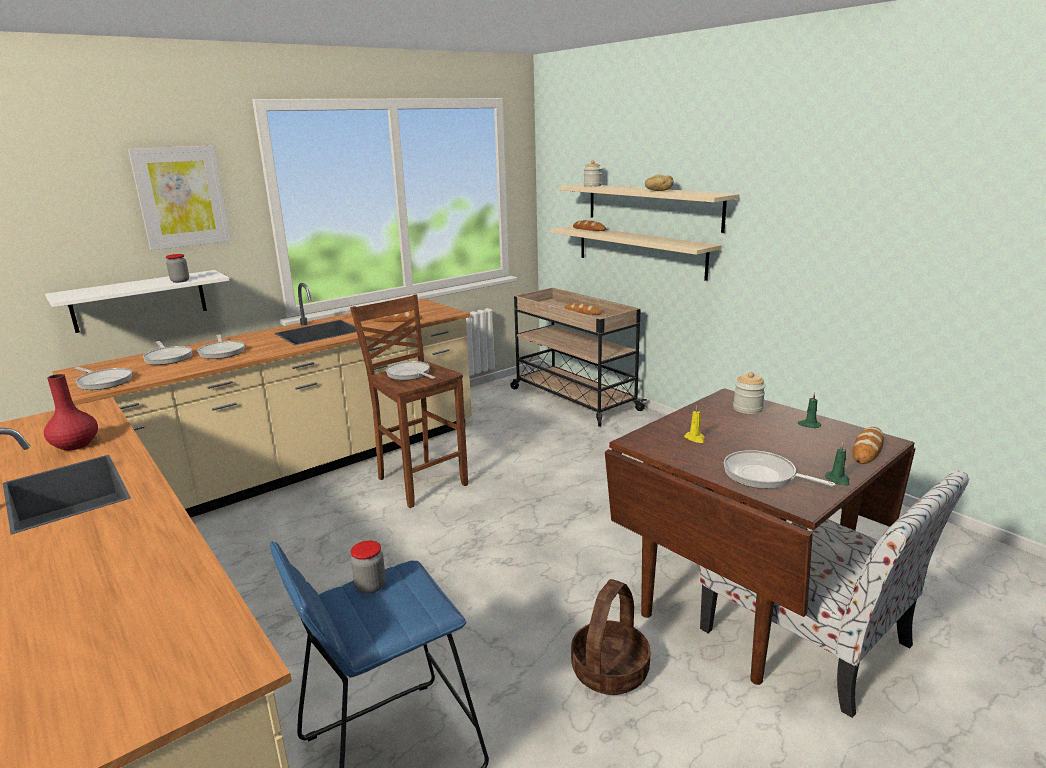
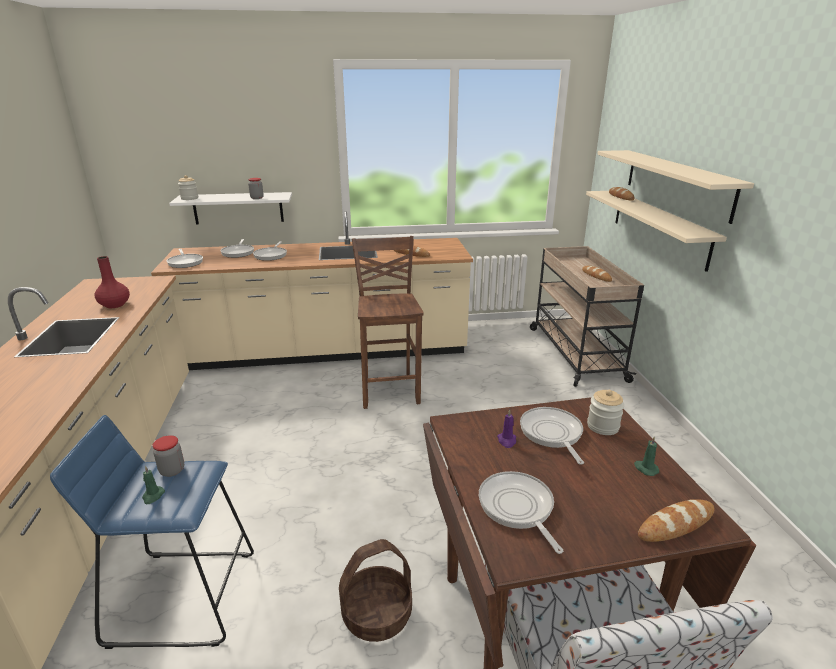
camera: 30 degrees right, 5 degrees up
(181, 197) = (272, 134): picture -> none
(410, 374) = (385, 302): frying pan -> frying pan (552, 434)
(592, 186) = (628, 154): jar -> jar (189, 198)
(657, 190) = (674, 167): bread -> none
(695, 438) = (507, 441): yellow candle -> purple candle
(838, 480) = (589, 547): green candle -> green candle (153, 496)

